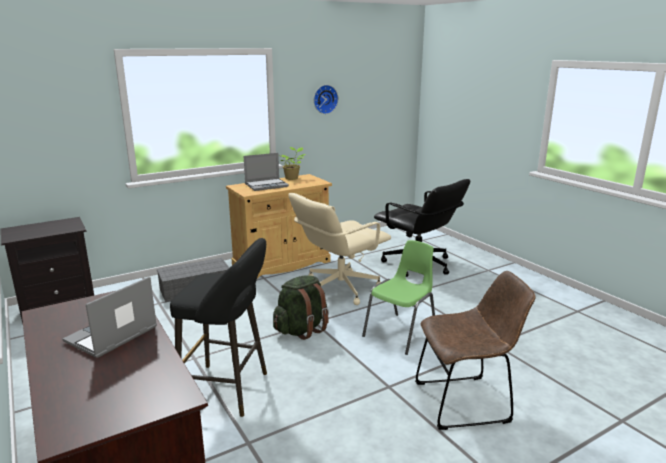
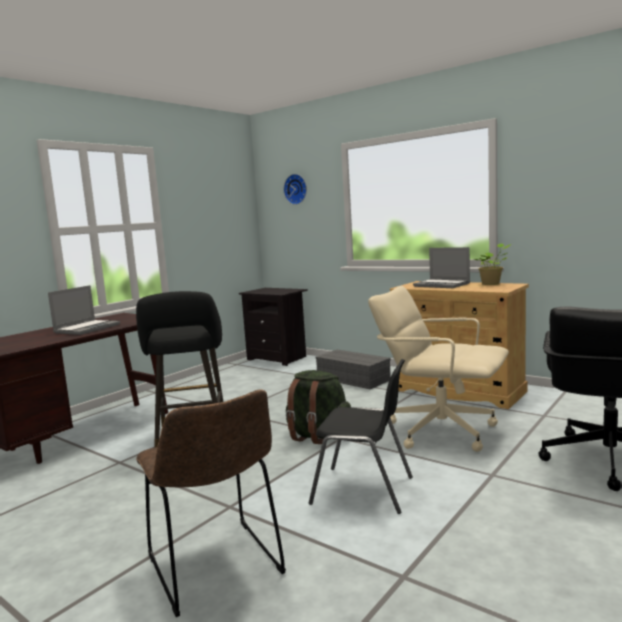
camera: 70 degrees right, 10 degrees down
(111, 336) = (87, 328): laptop -> laptop turned 105 degrees clockwise
(324, 99) = (579, 179): wall clock -> wall clock (296, 189)
(401, 333) = (364, 490): green chair -> black chair

